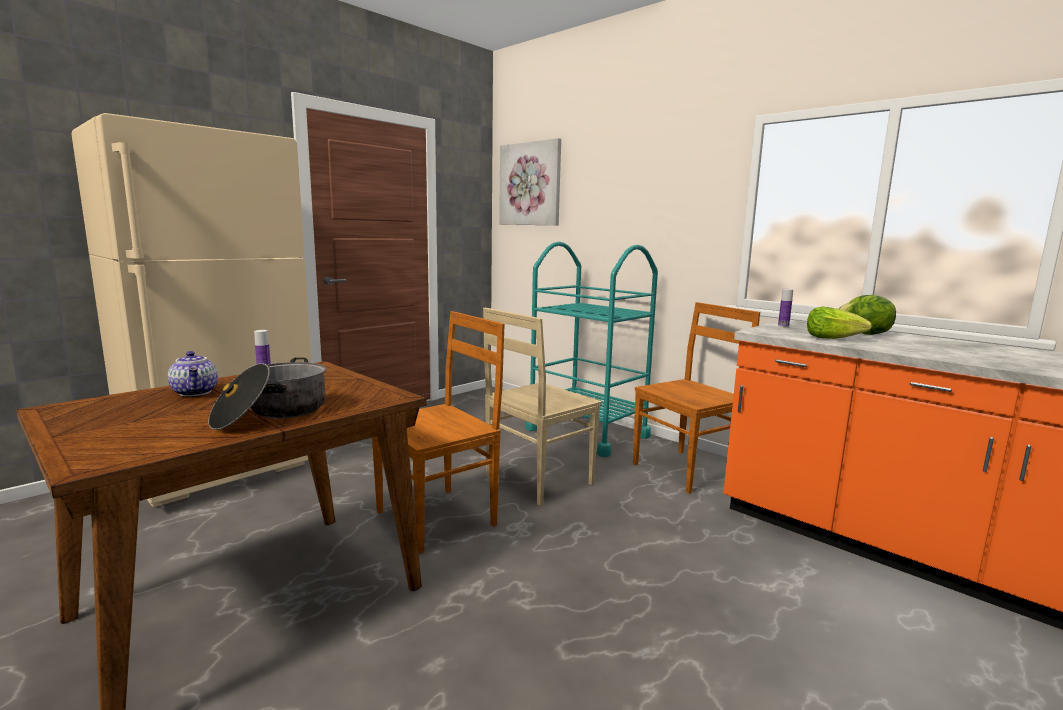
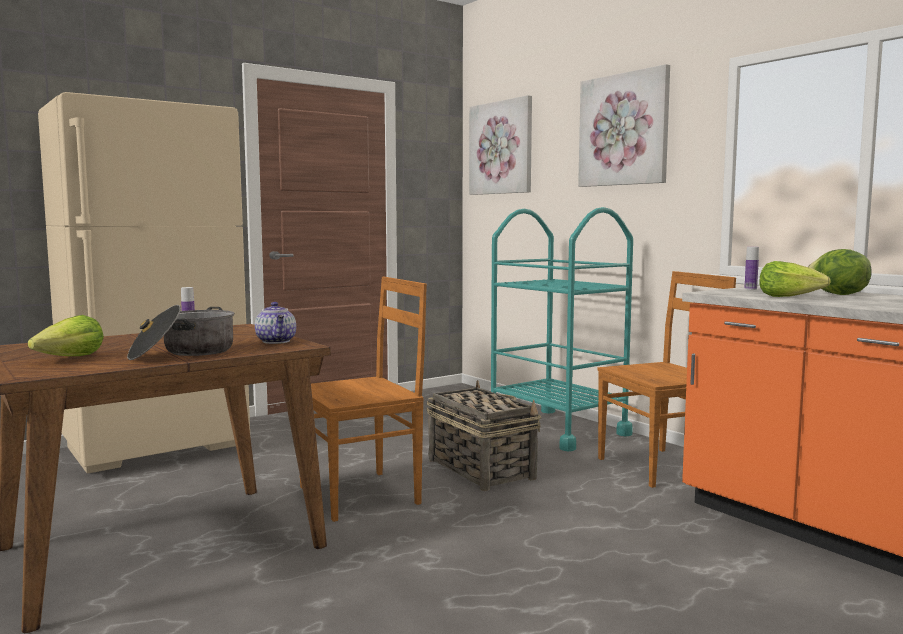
camera: 10 degrees right, 5 degrees down
(140, 427) = (71, 358): none -> lettuce
(196, 392) = (124, 340): teapot -> teapot (277, 341)
(537, 480) = (480, 469): beige chair -> basket
(650, 174) = (624, 130): none -> picture

